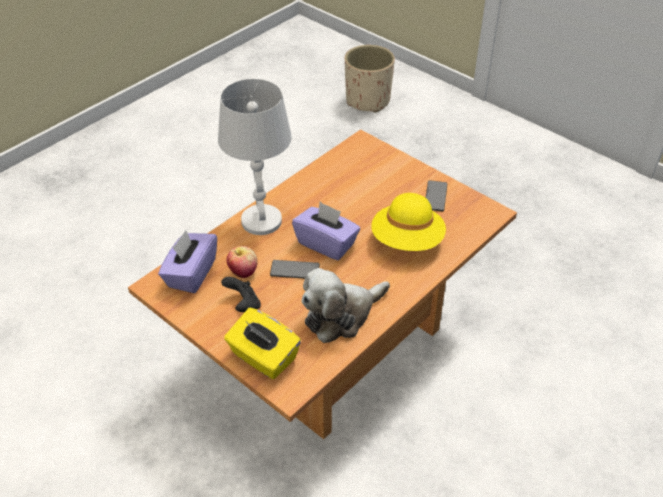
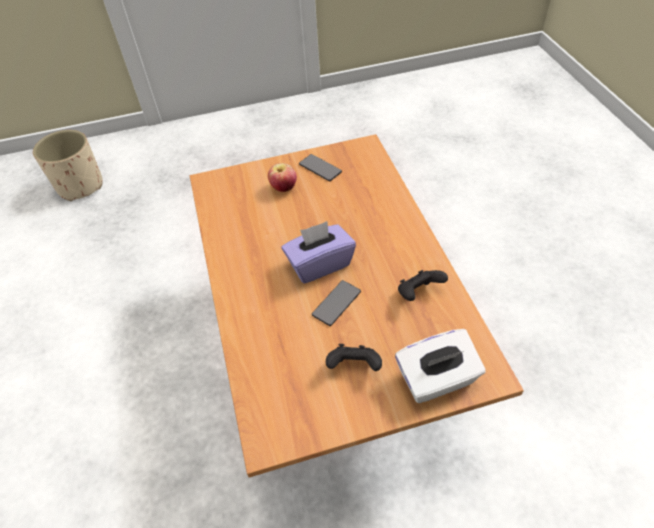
camera: 55 degrees left, 5 degrees up
(191, 274) = (275, 397): purple tissue box -> none
(243, 272) = (308, 347): apple -> apple (283, 188)
(261, 221) = (246, 301): white table lamp -> none
(263, 357) = (437, 379): yellow tissue box -> white tissue box
(341, 315) = (418, 293): plush toy -> black game controller
(407, 240) = (358, 209): yellow hat -> none

